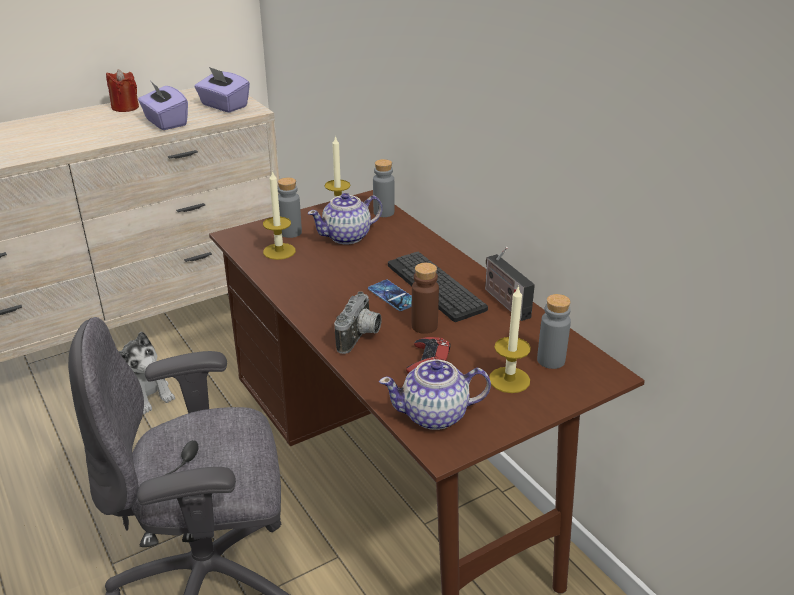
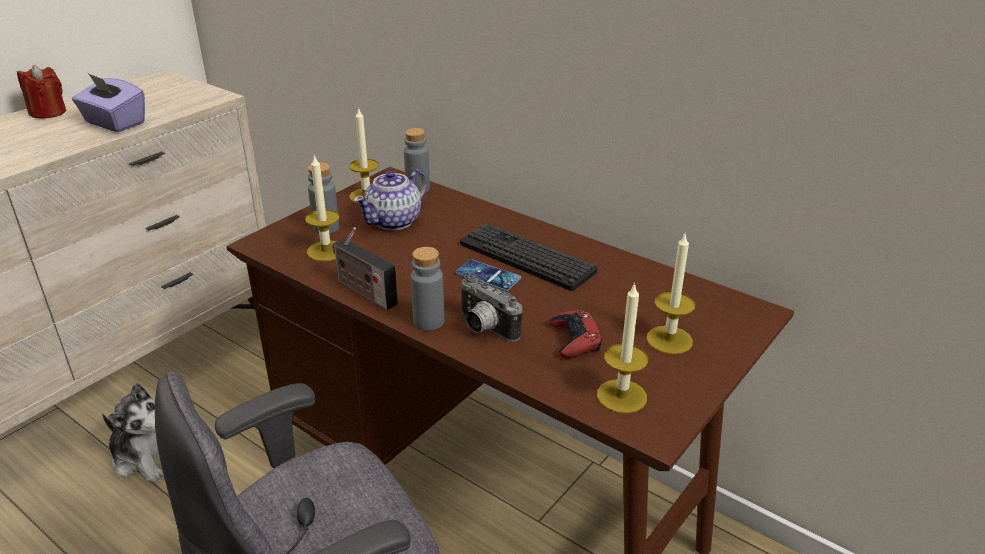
camera: 20 degrees left, 0 degrees up
(224, 106) = (177, 96): purple tissue box -> none
(361, 337) = (483, 328): camera -> camera turned 135 degrees clockwise
(424, 326) = (543, 302): brown bottle -> none
(435, 415) = (621, 396): teapot -> candle
(504, 302) = (607, 260): radio -> radio (363, 291)
(551, 360) = (695, 310): grey bottle -> grey bottle (429, 321)

